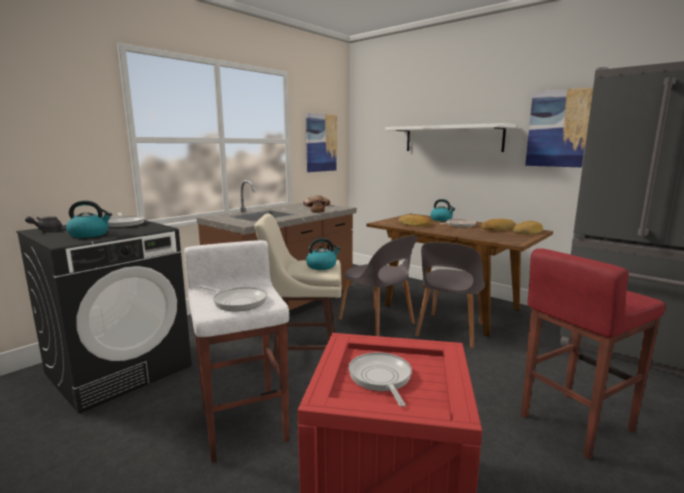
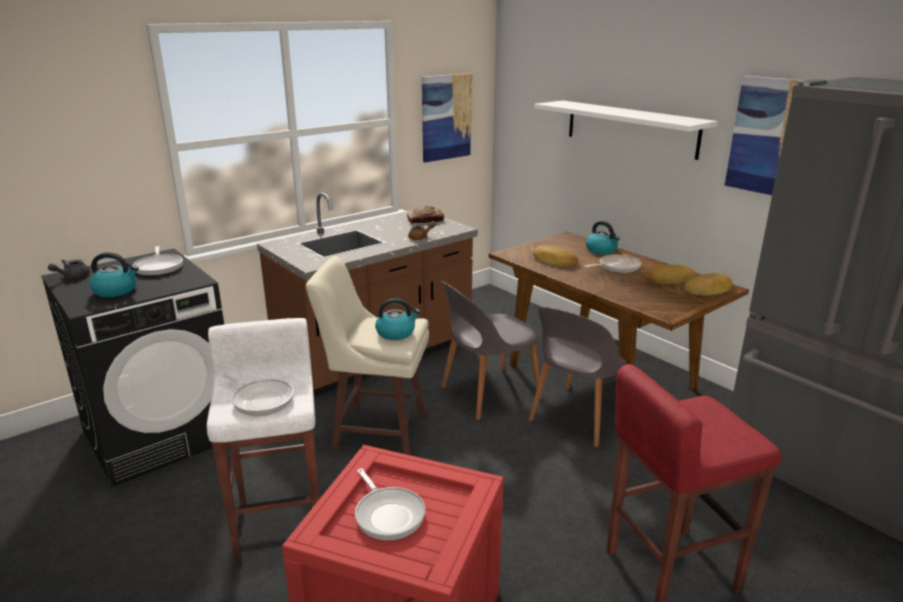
camera: 10 degrees right, 10 degrees up
(377, 322) = (487, 393): grey chair -> grey chair turned 90 degrees clockwise
(380, 378) = (388, 514): frying pan -> frying pan turned 150 degrees clockwise

